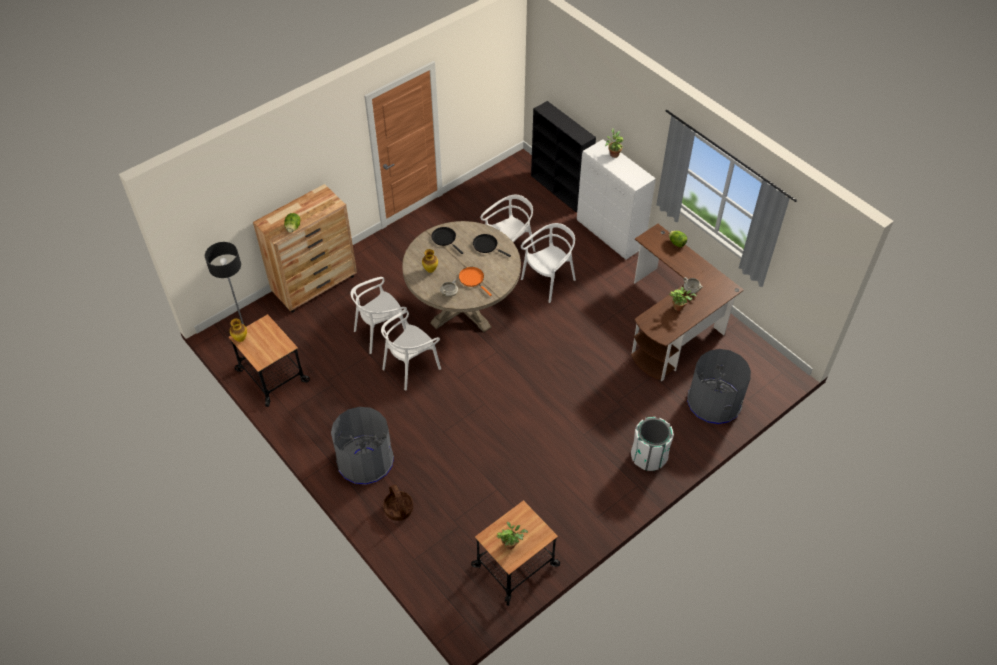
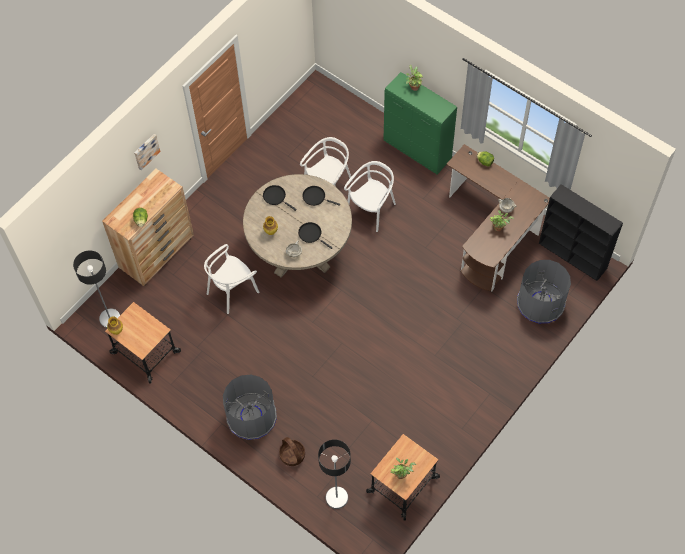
camera: 10 degrees left, 10 degrees up
(314, 158) = (146, 151): none -> picture
(411, 367) = (268, 320): white chair -> none
(436, 564) = (336, 497): none -> floor lamp
(472, 279) = (311, 234): orange frying pan -> black frying pan
(560, 190) = (361, 110): black bookcase -> black bookcase (573, 256)
(610, 235) = (418, 151): white cabinet -> green cabinet
(649, 456) = (494, 365): white trash can -> none

